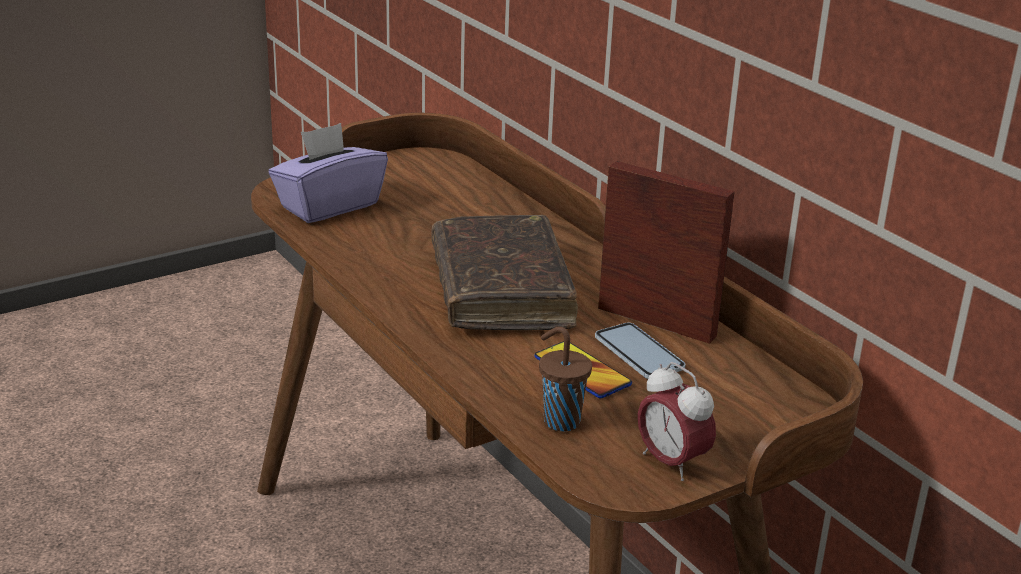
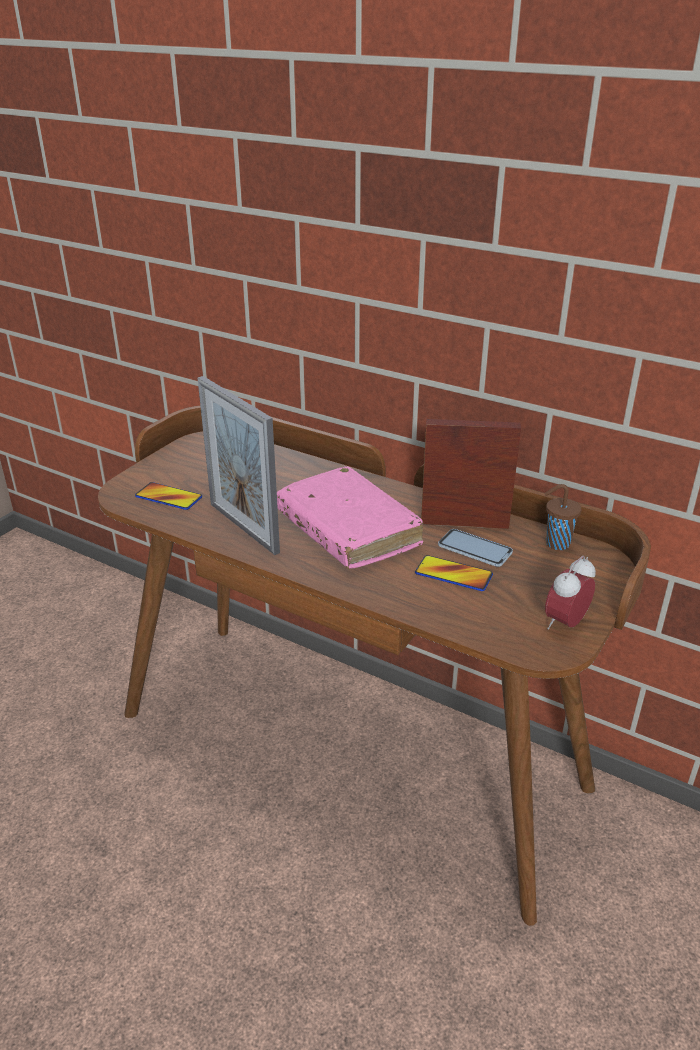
camera: 25 degrees left, 5 degrees up
(329, 206) = (168, 497): purple tissue box -> phone
(381, 257) = (243, 528): none -> picture frame
(500, 291) = (347, 530): brown book -> pink book
(559, 421) = (473, 617): brown cup -> brown cup (556, 544)
(671, 463) = (565, 623): alarm clock -> alarm clock turned 105 degrees clockwise

